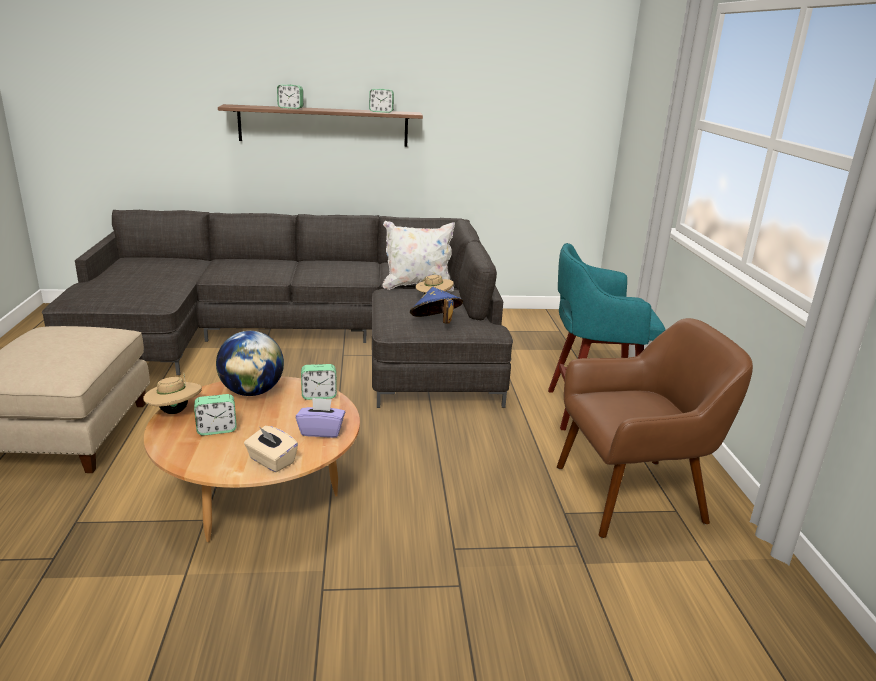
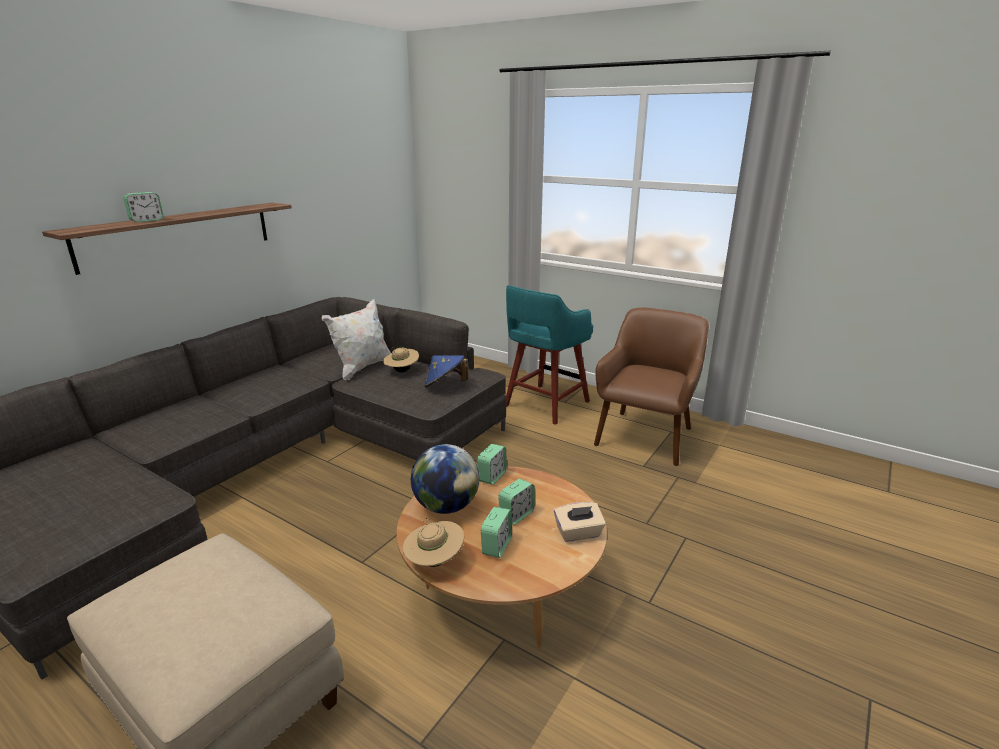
camera: 50 degrees left, 0 degrees up
(321, 431) = (552, 495): purple tissue box -> none
(381, 112) = (246, 208): alarm clock -> alarm clock (516, 515)

